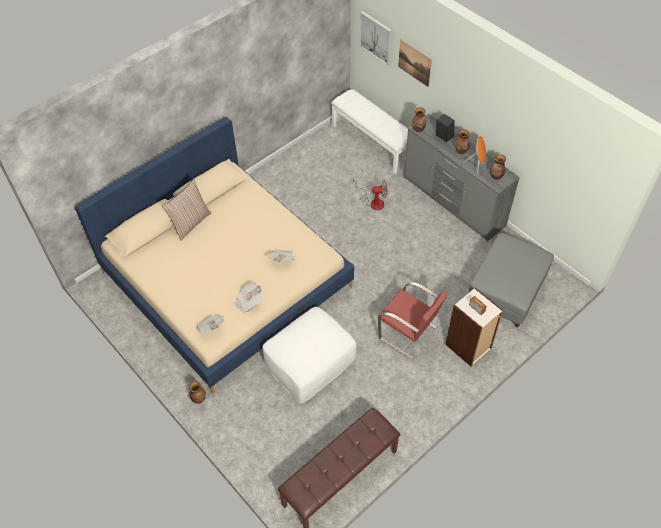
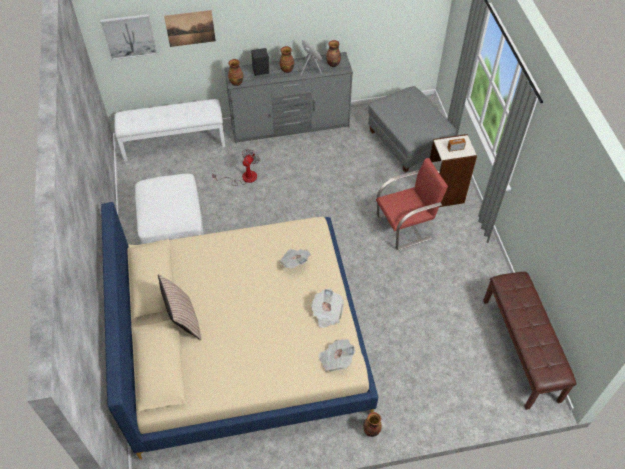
camera: 60 degrees left, 0 degrees up
(310, 362) = (388, 314): white ottoman -> white ottoman (172, 226)

